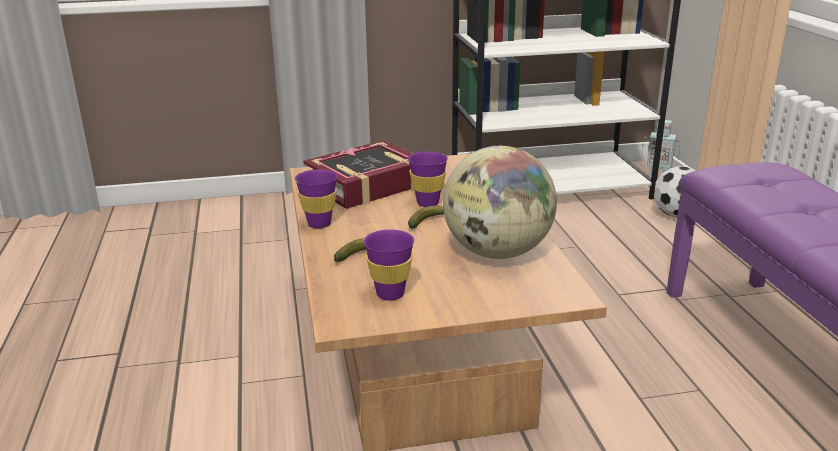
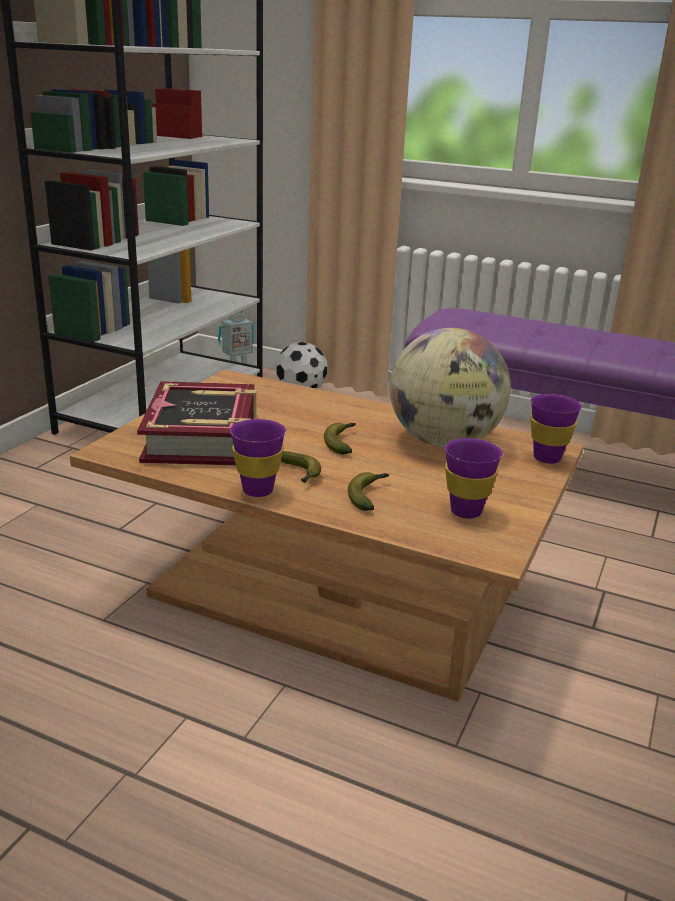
camera: 55 degrees left, 0 degrees up
(360, 226) = (299, 474): none -> banana
(427, 203) = (297, 429): purple cup -> purple cup (547, 458)

